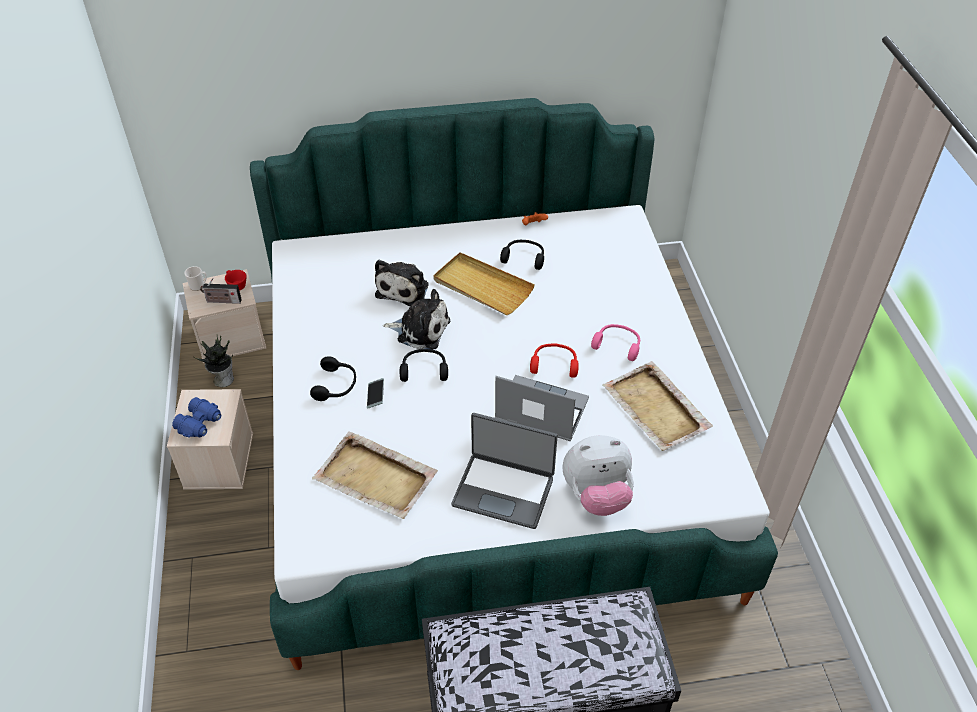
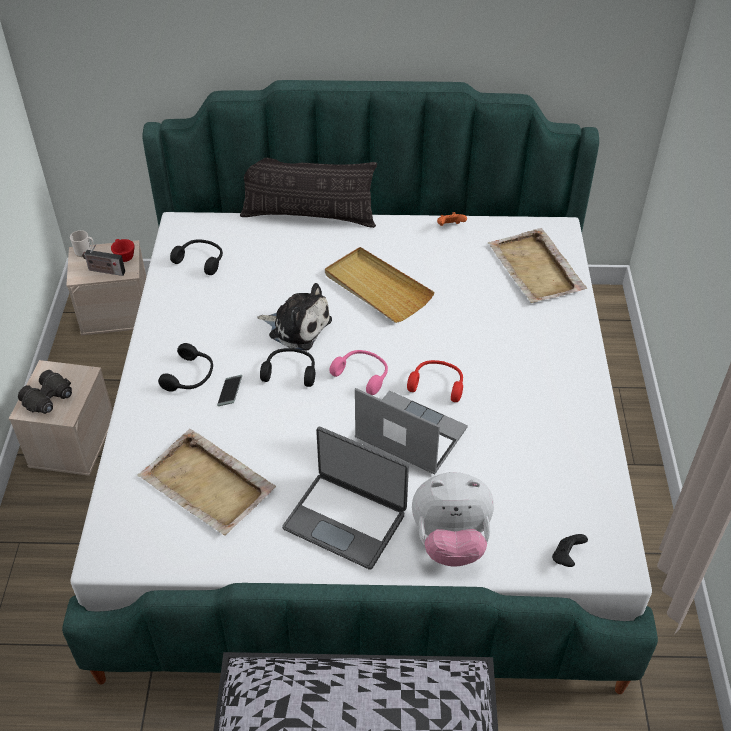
camera: 10 degrees right, 0 degrees up
(200, 424) = (49, 399): blue binoculars -> black binoculars
(223, 379) = (97, 355): potted plant -> none
(404, 288) = (290, 279): plush toy -> none
(406, 230) = (308, 216): none -> pillow
(524, 258) = (431, 261): black headphones -> black headphones (201, 260)
(617, 345) = (515, 372): pink headphones -> pink headphones (362, 375)
(656, 409) = (543, 451): beige tray -> beige tray (535, 269)
(695, 494) = (566, 557): none -> black game controller

